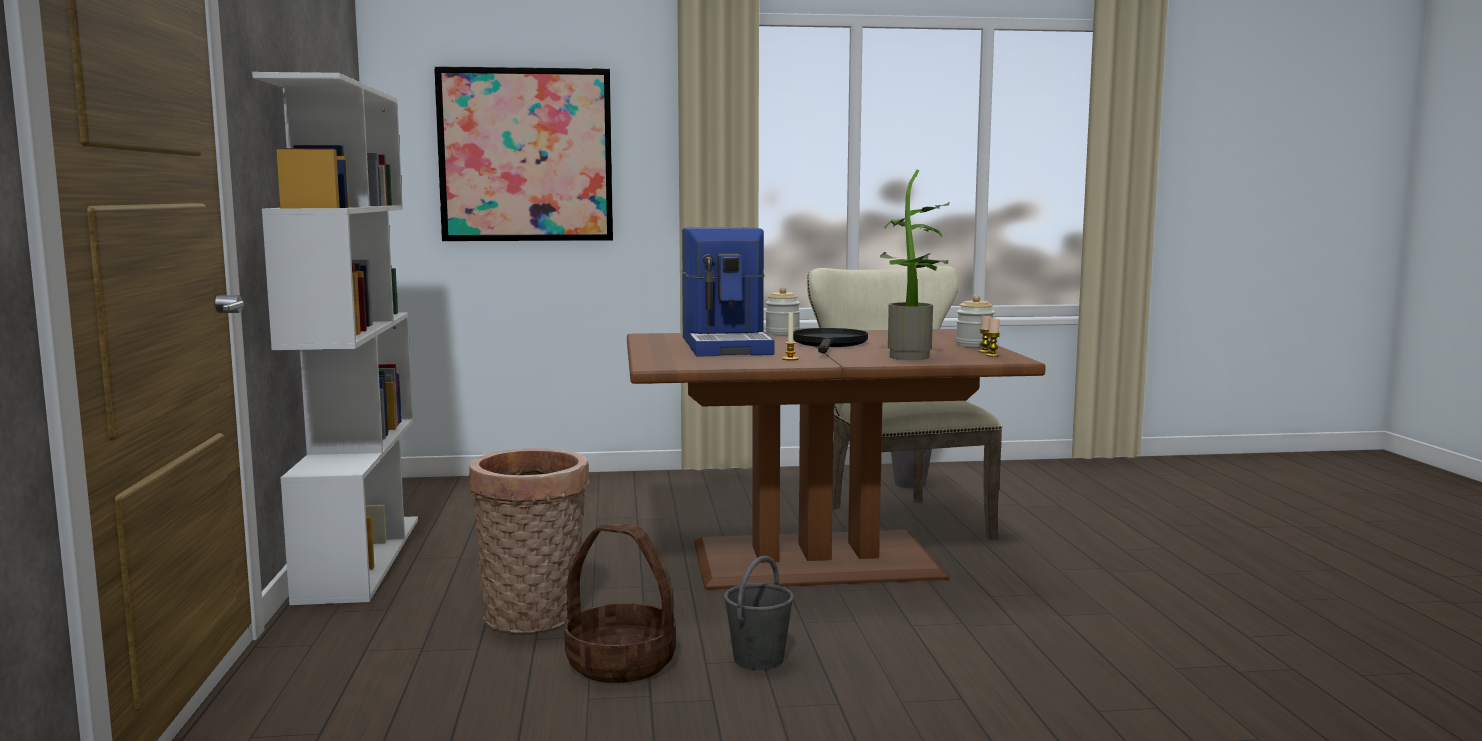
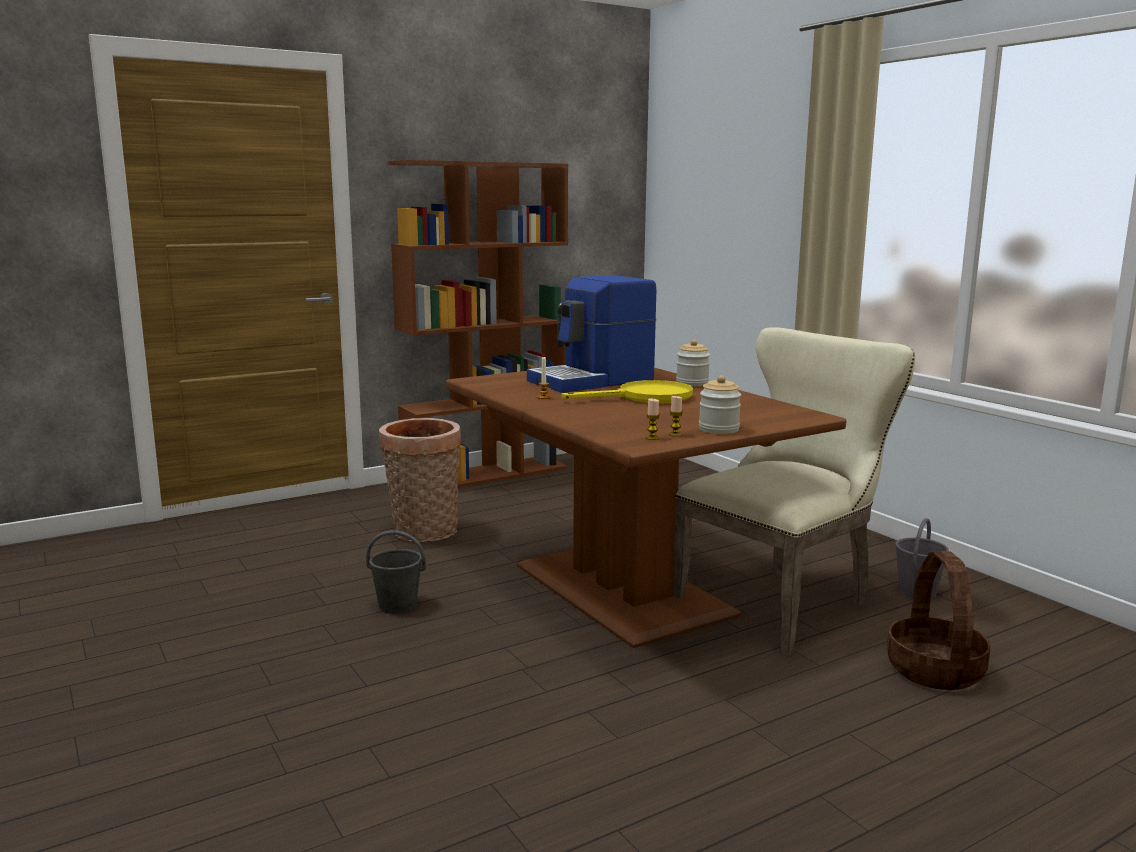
camera: 65 degrees right, 5 degrees up
(359, 557) = (486, 474): white bookcase -> brown bookcase
(526, 155) = (723, 201): picture -> none
(620, 663) = (366, 569): basket -> basket (934, 670)
(829, 344) = (645, 397): black frying pan -> yellow frying pan
(914, 358) = (598, 421): potted plant -> none

